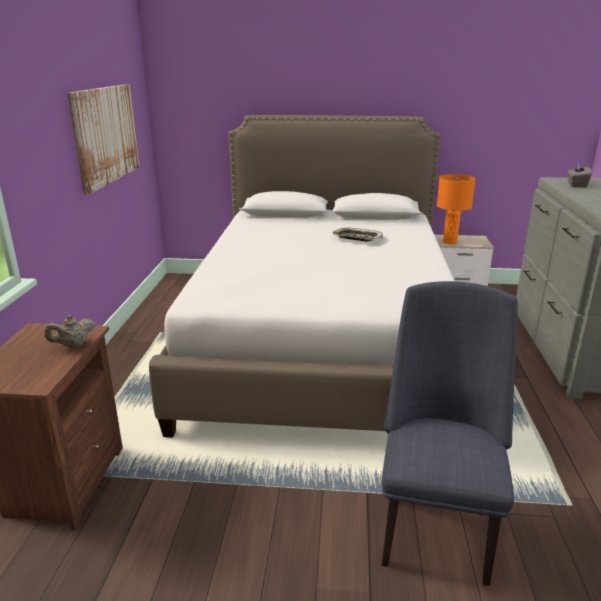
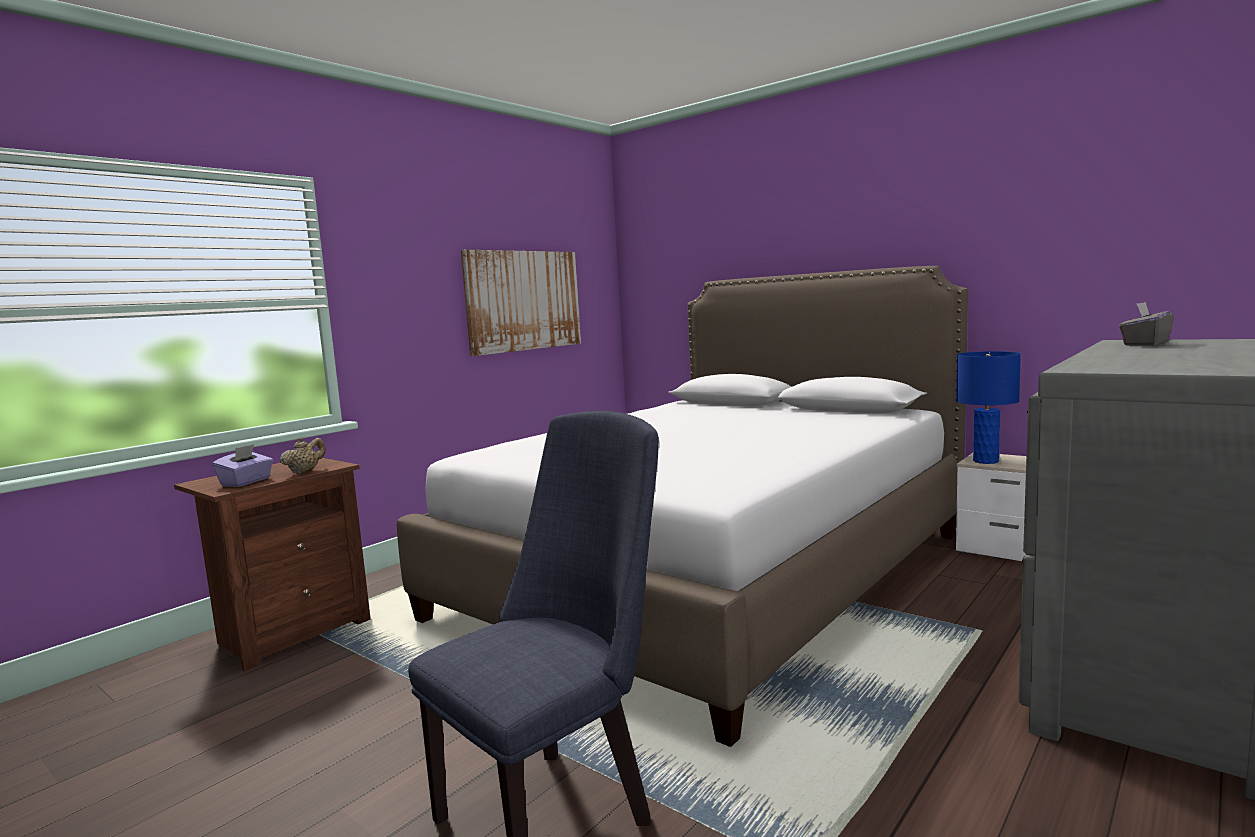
camera: 35 degrees right, 15 degrees down
(38, 370) = (246, 482): none -> purple tissue box
(73, 345) = (305, 472): beige teapot -> beige teapot turned 120 degrees clockwise
(357, 238) = (766, 425): tray -> none
(449, 242) = (985, 461): orange table lamp -> blue table lamp

